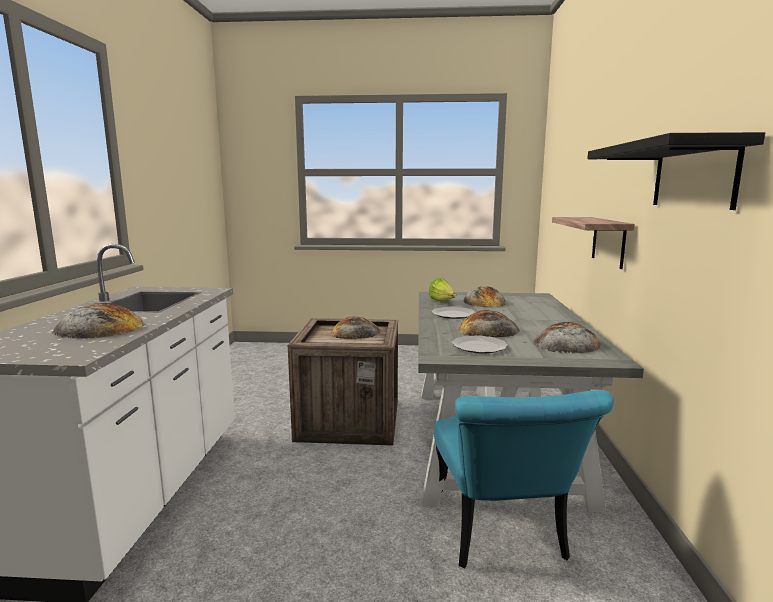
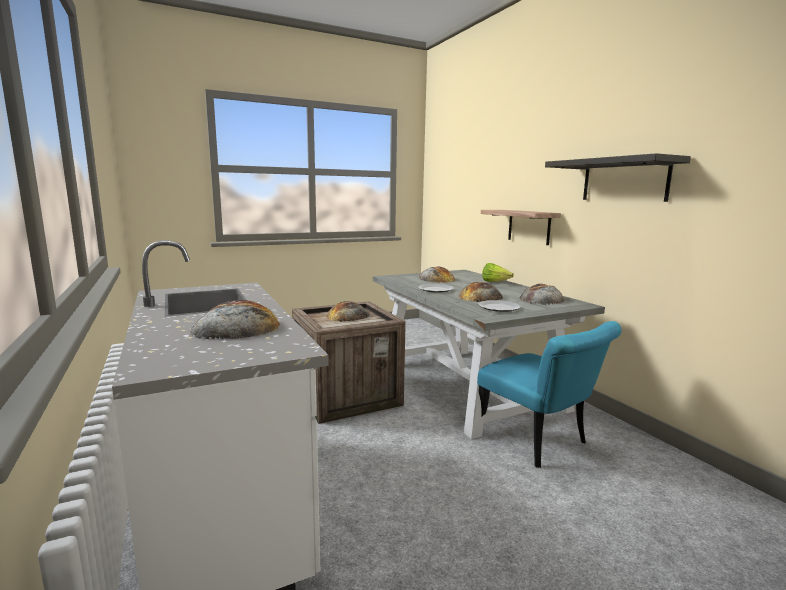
camera: 30 degrees left, 0 degrees up
(442, 302) = (408, 281): lettuce -> lettuce (495, 282)

